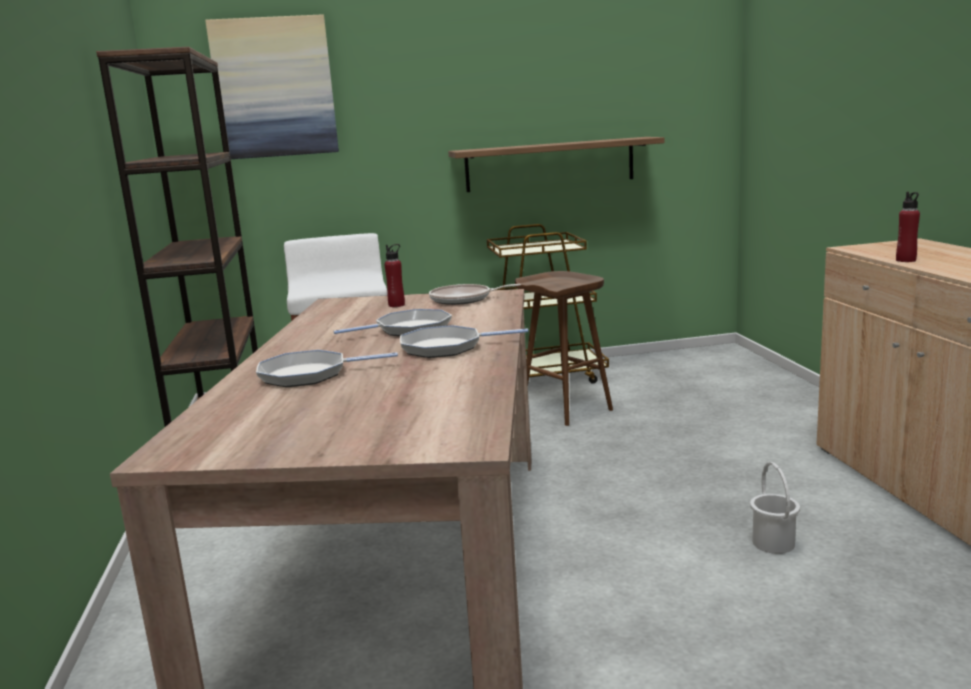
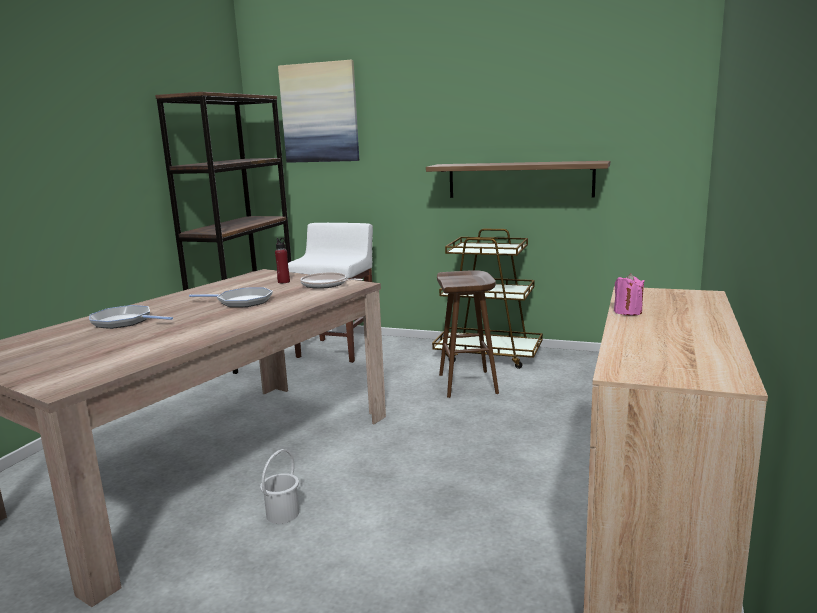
camera: 30 degrees right, 0 degrees up
(446, 347) = (222, 319): frying pan -> none
(774, 543) = (444, 535): white bucket -> white bucket (283, 514)
(906, 260) = (627, 312): red bottle -> pink candle

